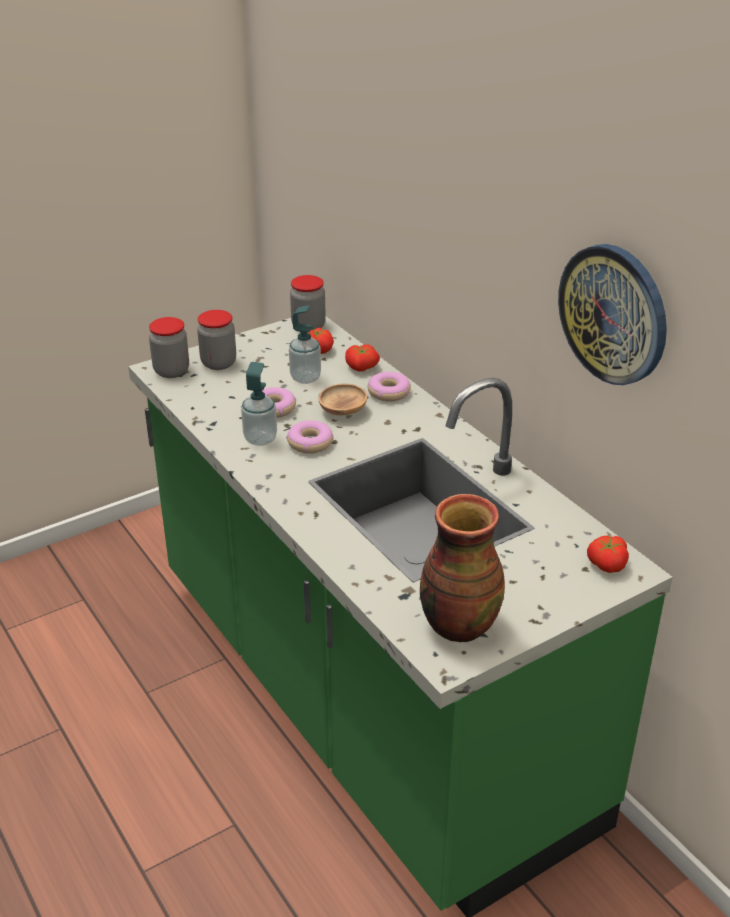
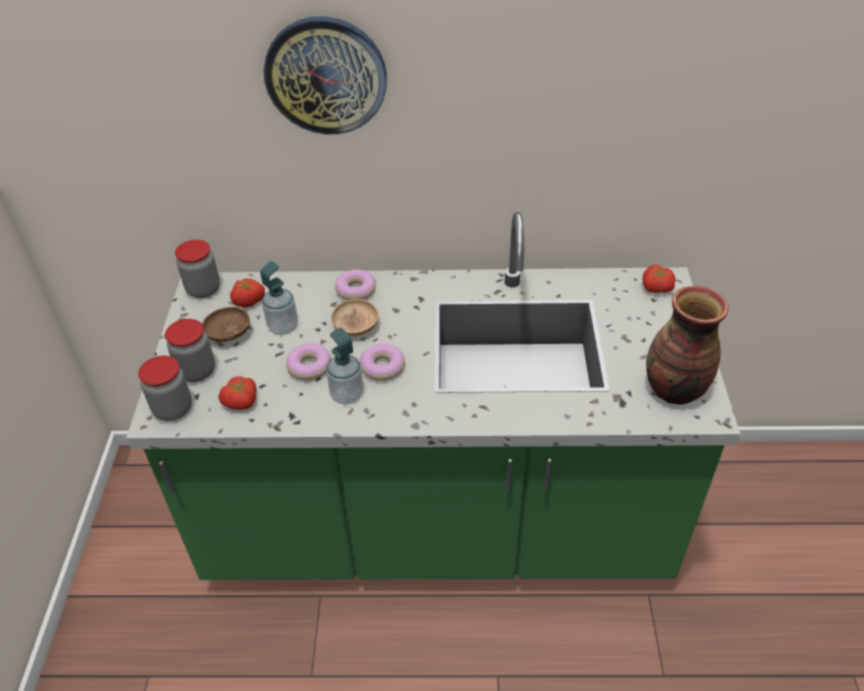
camera: 55 degrees left, 10 degrees up
(271, 358) = (228, 334): none -> brown bowl
(361, 368) = (304, 289): tomato -> tomato (242, 402)
(614, 314) = (601, 109): wall clock -> wall clock (326, 75)

